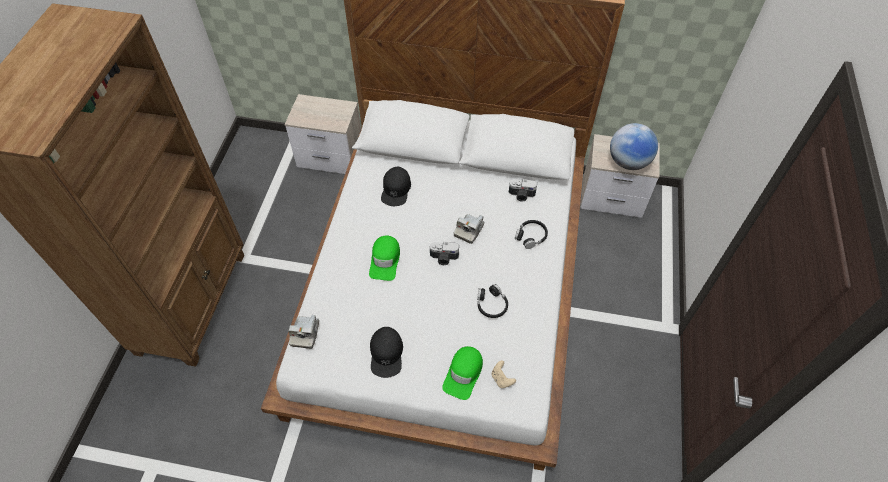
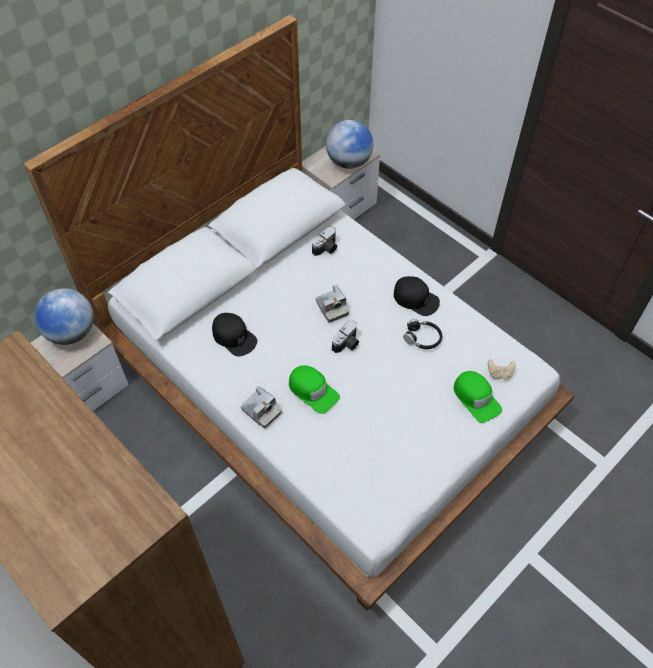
camera: 55 degrees left, 0 degrees up
(305, 333) = (343, 504): camera -> camera (261, 411)
(337, 109) = (71, 332): none -> globe
(386, 354) = (415, 446): black cap -> black cap (416, 298)
(531, 236) = (375, 269): black headphones -> none

